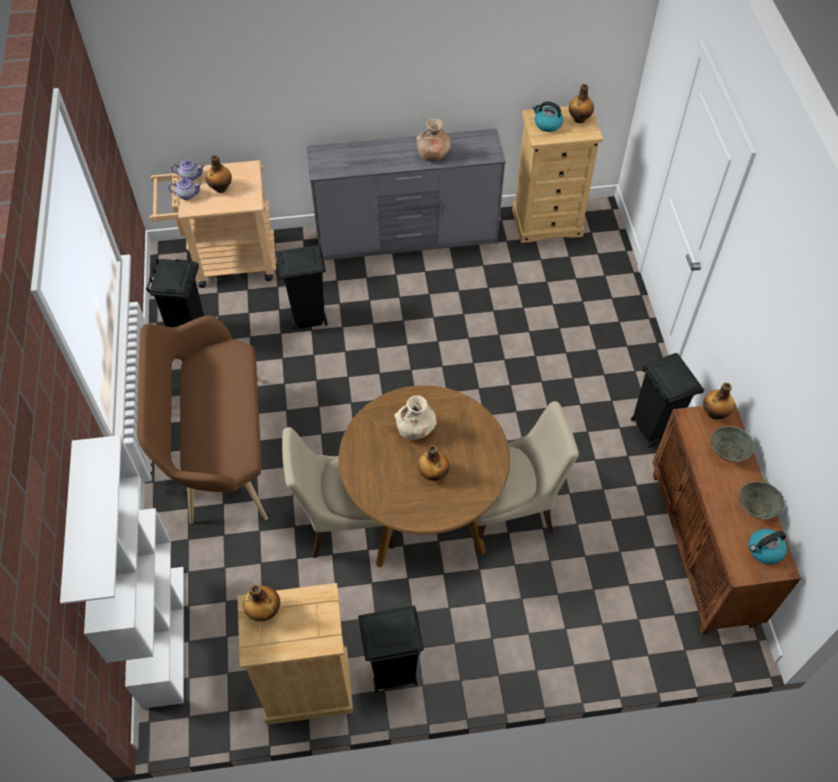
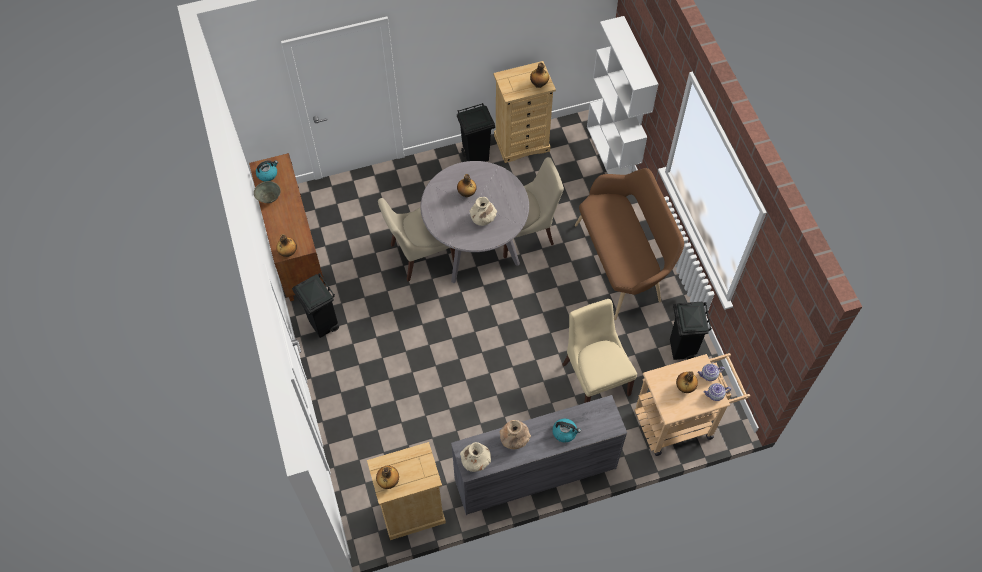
camera: 170 degrees right, 5 degrees up
(308, 319) = (595, 377): black trash can -> beige chair
(423, 511) = (475, 245): brown dining table -> grey dining table
(480, 142) = (476, 461): none -> beige vase
(547, 124) = (417, 469): kettle -> kettle (565, 432)
(728, 452) = (282, 228): grey bowl -> none

